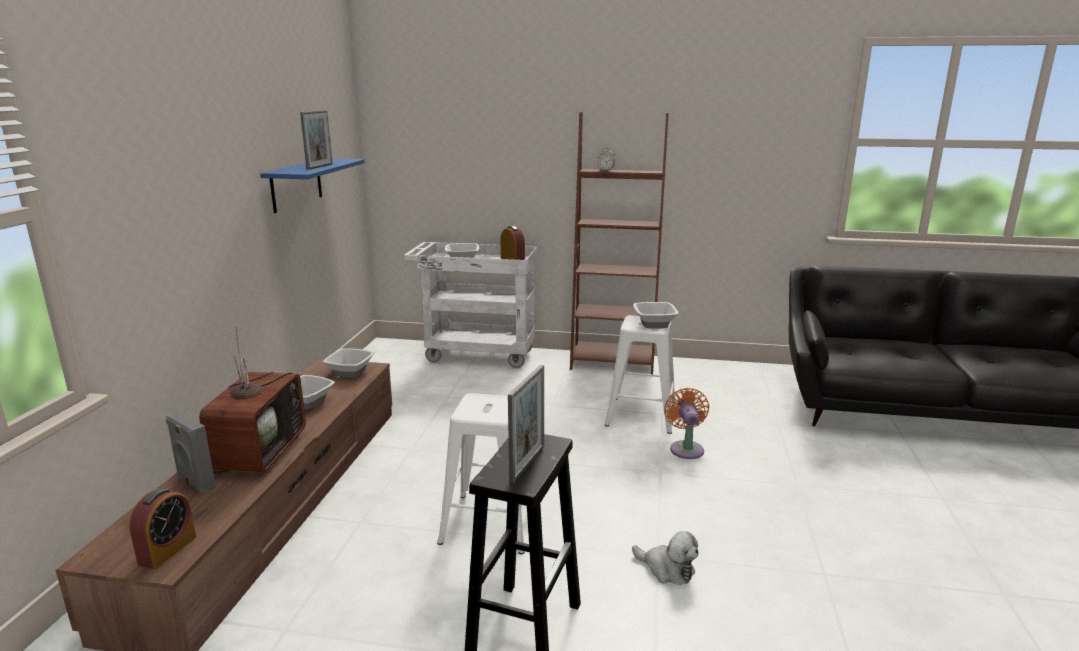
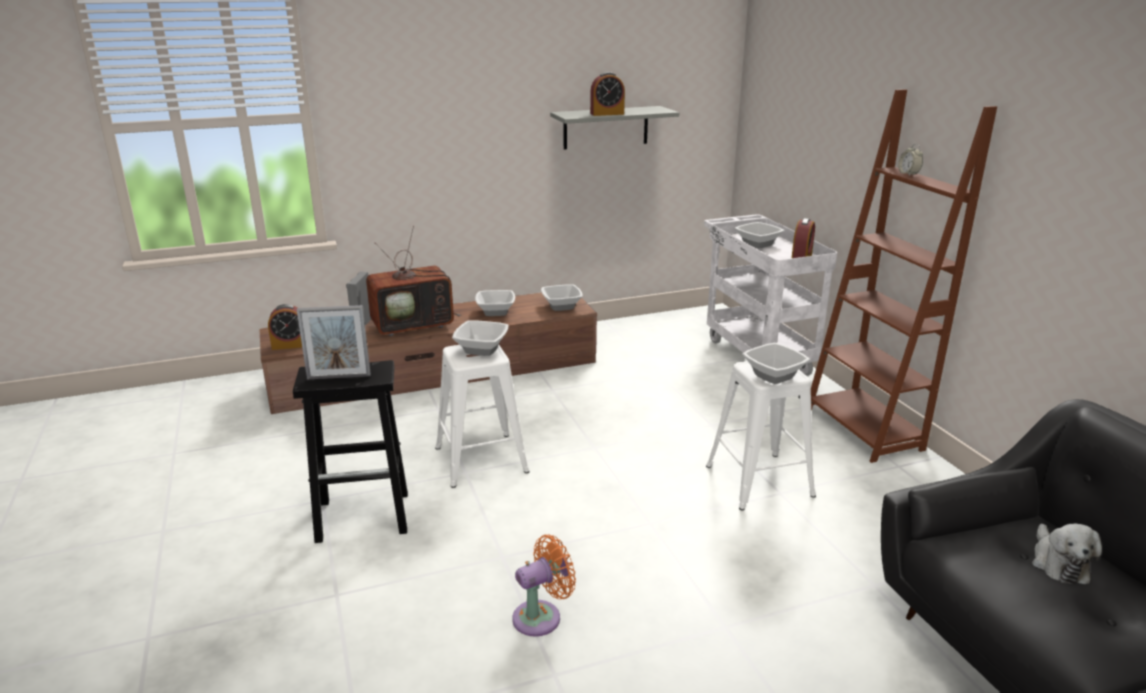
camera: 60 degrees right, 5 degrees up
(296, 185) = (606, 127): blue shelf -> grey shelf
(320, 167) = (607, 114): picture frame -> alarm clock
(483, 402) = (481, 350): none -> bowl
(667, 569) = (485, 567): plush toy -> plush toy (1058, 563)
(686, 448) = (719, 527): orange fan -> orange fan (541, 616)

